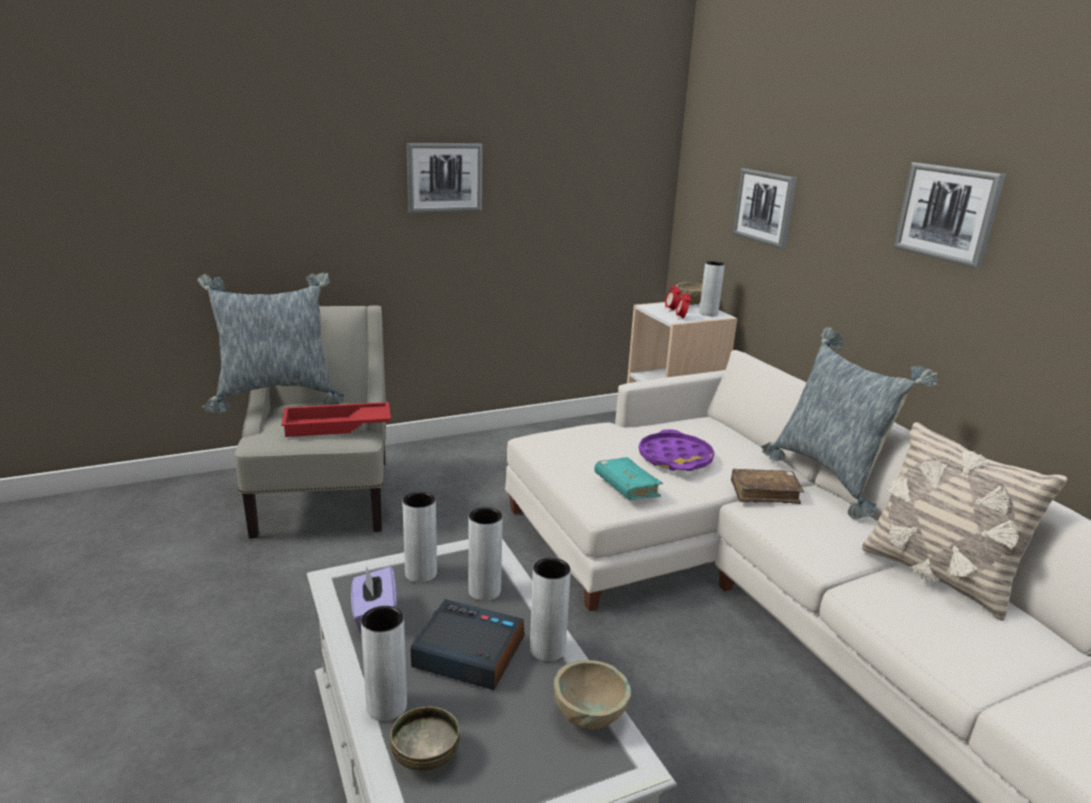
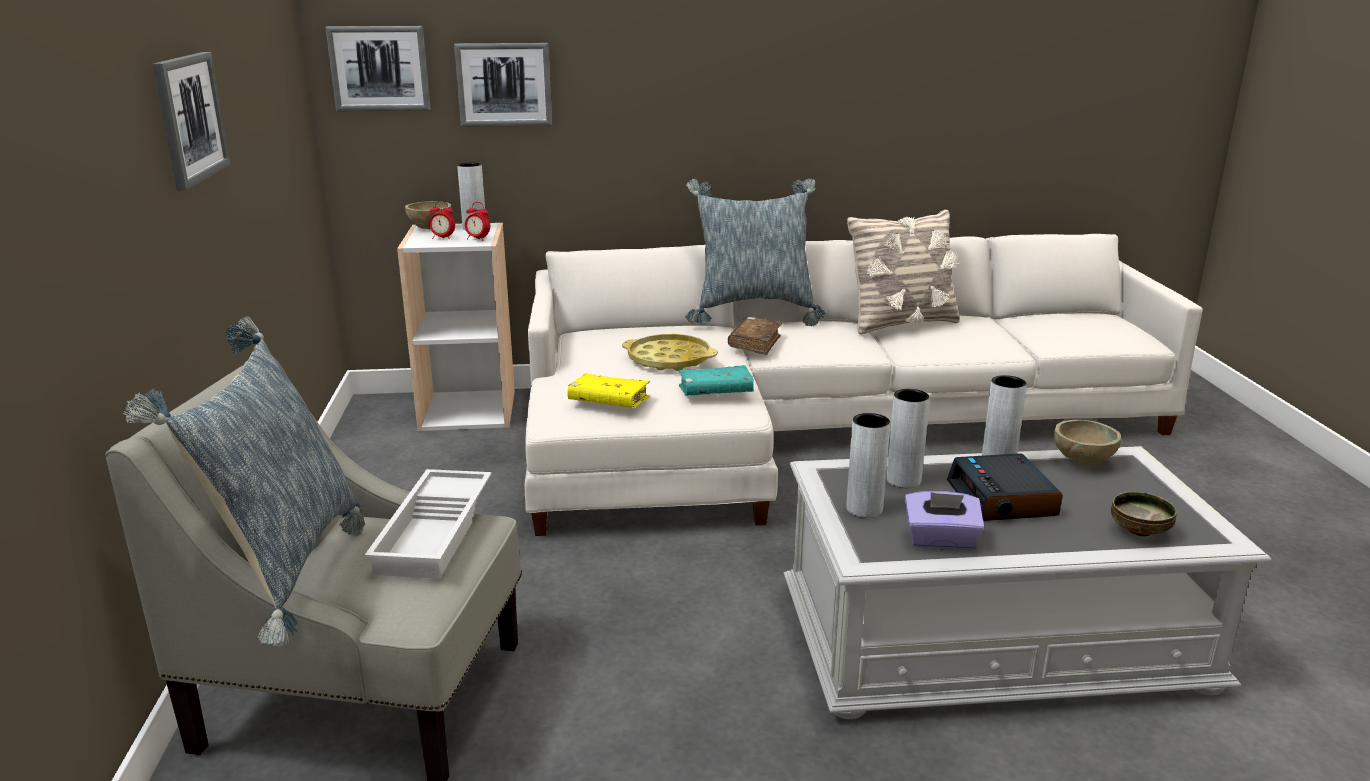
camera: 70 degrees left, 0 degrees up
(336, 426) = (437, 532): red tray -> white tray
(386, 706) = (1079, 544): grey vase -> none
(467, 653) = (1003, 499): alarm clock -> alarm clock turned 45 degrees counterclockwise
(571, 448) = (608, 401): none -> yellow book
(675, 458) = (669, 359): purple tray -> yellow tray
(947, 213) = (746, 49): picture -> picture (379, 68)

